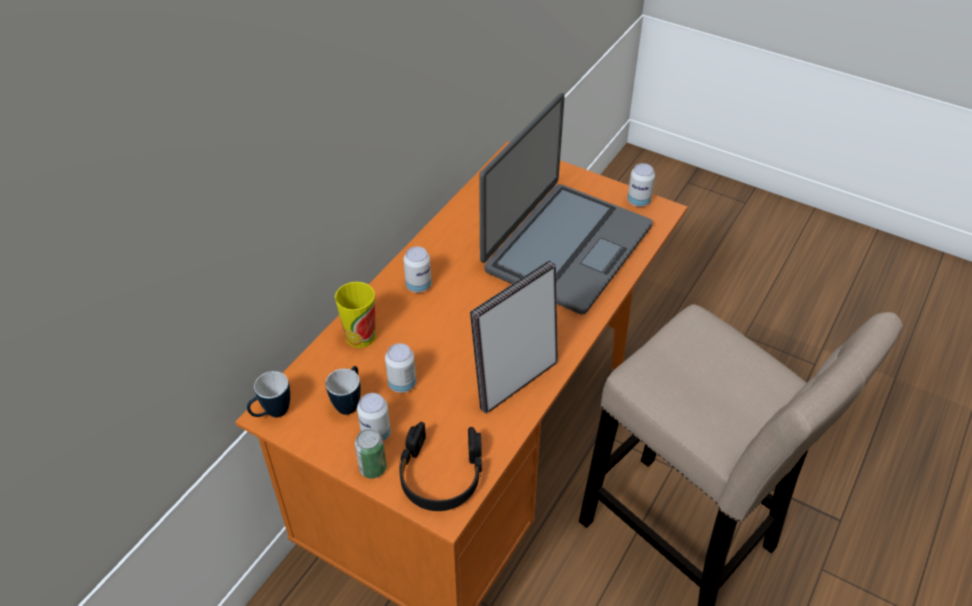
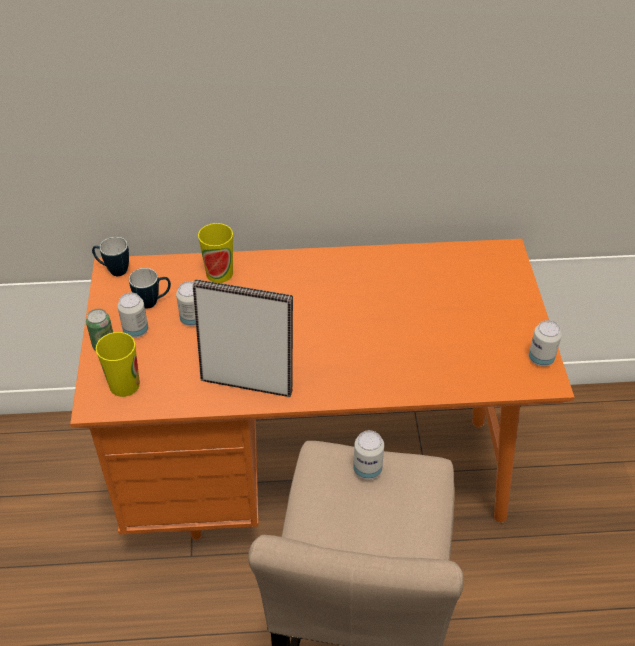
camera: 55 degrees right, 0 degrees up
(418, 286) = (298, 276): can -> can (367, 469)
(440, 475) = (124, 385): black headphones -> cup
(565, 247) = (428, 338): laptop -> none

